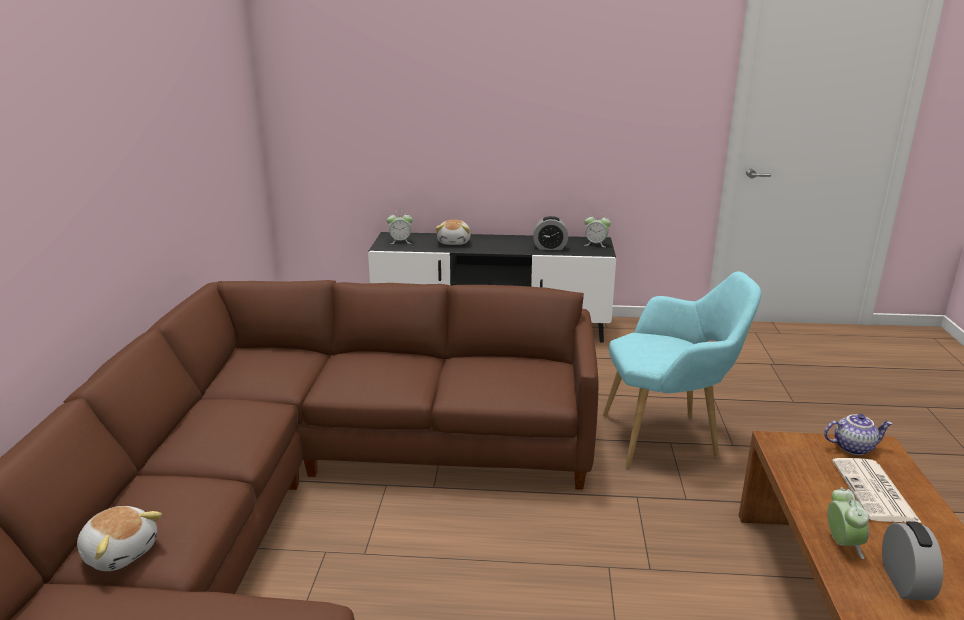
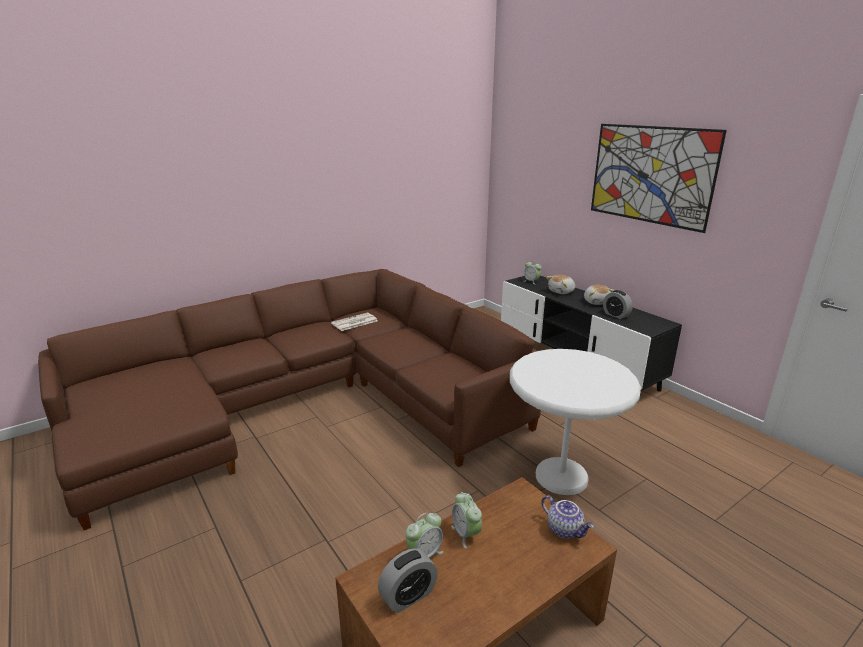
camera: 50 degrees right, 0 degrees up
(120, 552) = (212, 358): plush toy -> plush toy (597, 302)
(543, 71) = (650, 175): none -> picture
(596, 244) = (656, 324): alarm clock -> alarm clock (466, 534)
(668, 438) = (561, 477): turquoise armchair -> white side table
(875, 492) = (512, 556): newspaper -> newspaper (354, 322)

